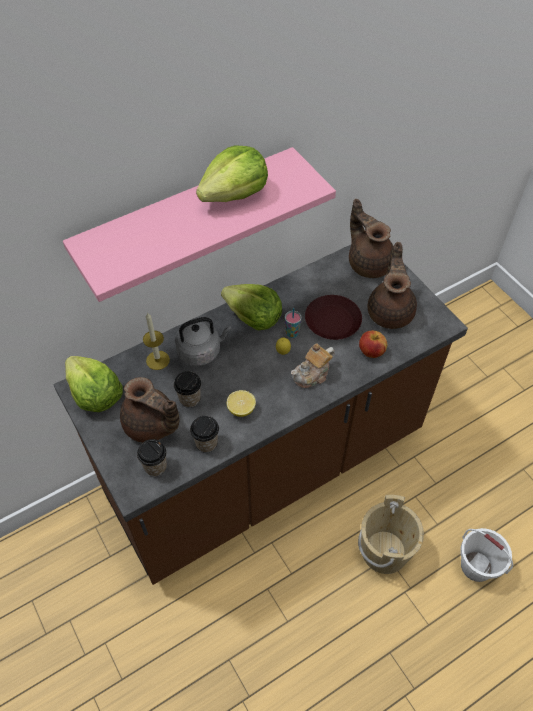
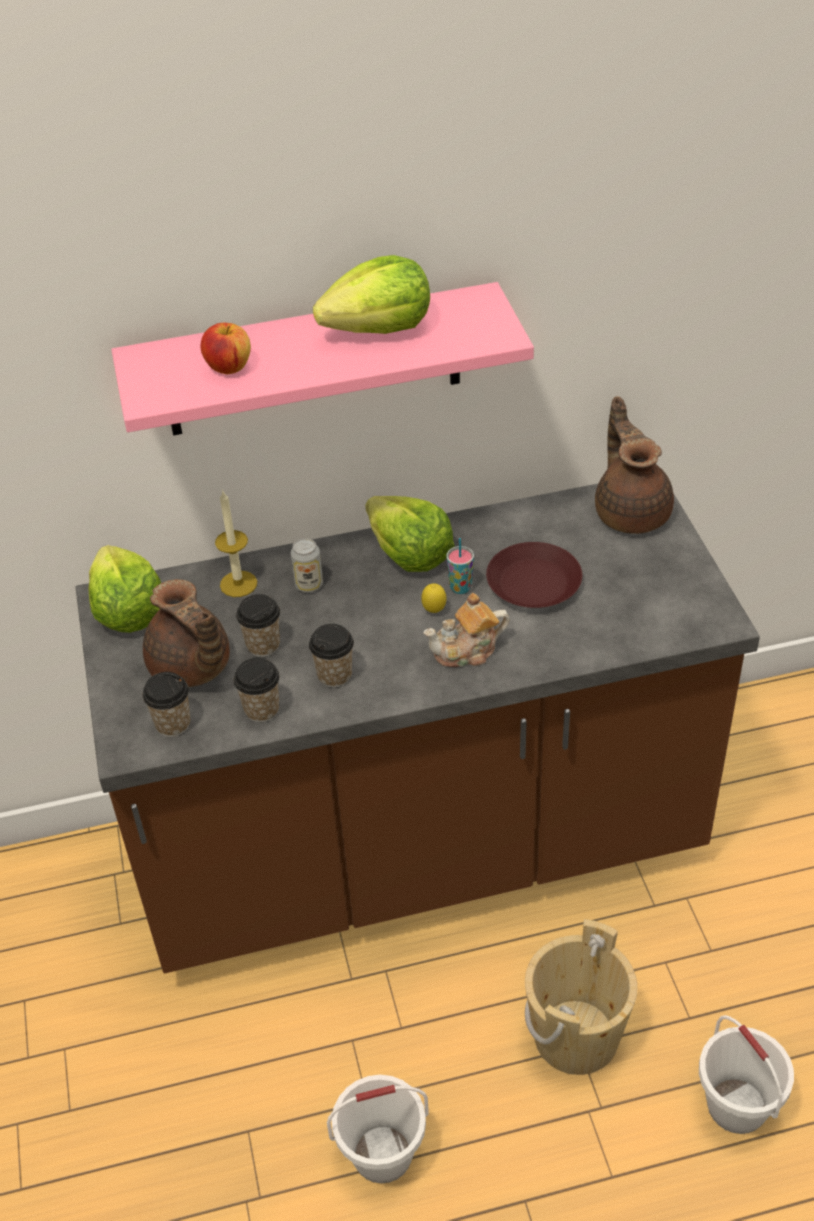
camera: 20 degrees right, 10 degrees down
(201, 351) = (309, 585): grey kettle -> can
(241, 409) = (334, 675): lemon -> cup
(306, 649) = (382, 1153): none -> white bucket
(371, 351) = (578, 638): apple -> apple (228, 367)
(390, 311) = (637, 587): brown teapot -> none

